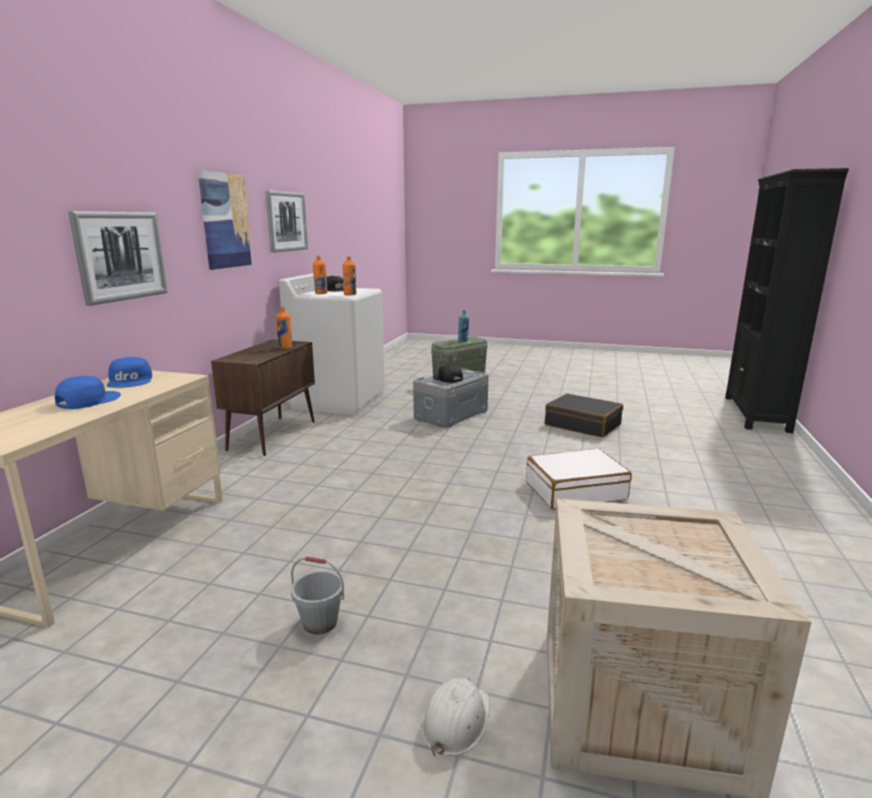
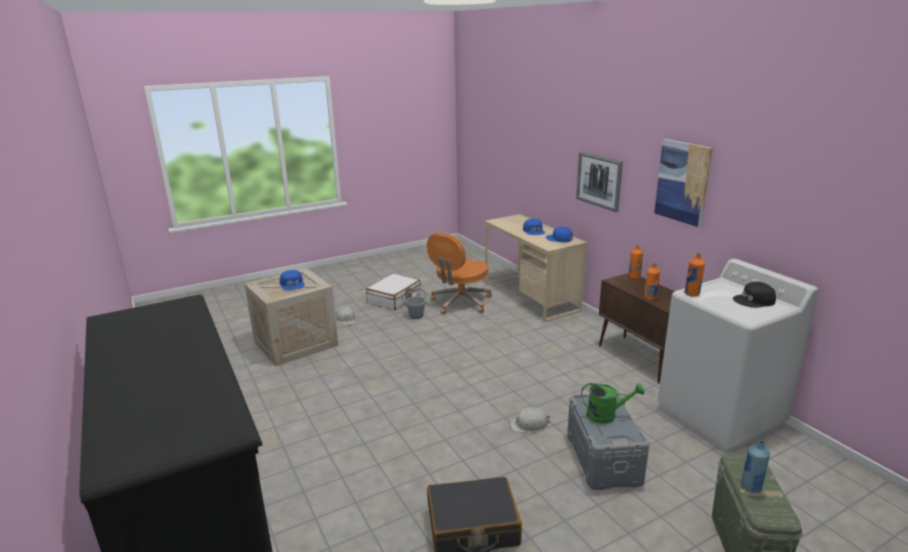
camera: 135 degrees right, 5 degrees up
(201, 604) = (460, 303): none -> orange office chair
(286, 221) = (776, 206): picture -> none
(321, 293) = (720, 287): orange bottle -> orange bottle (634, 277)
(447, 378) = (606, 415): black cap -> green watering can
(459, 441) = (529, 425): none -> white hard hat
(575, 490) = (391, 420): white suitcase -> white suitcase (394, 299)
(646, 546) = (292, 284): none -> blue cap

